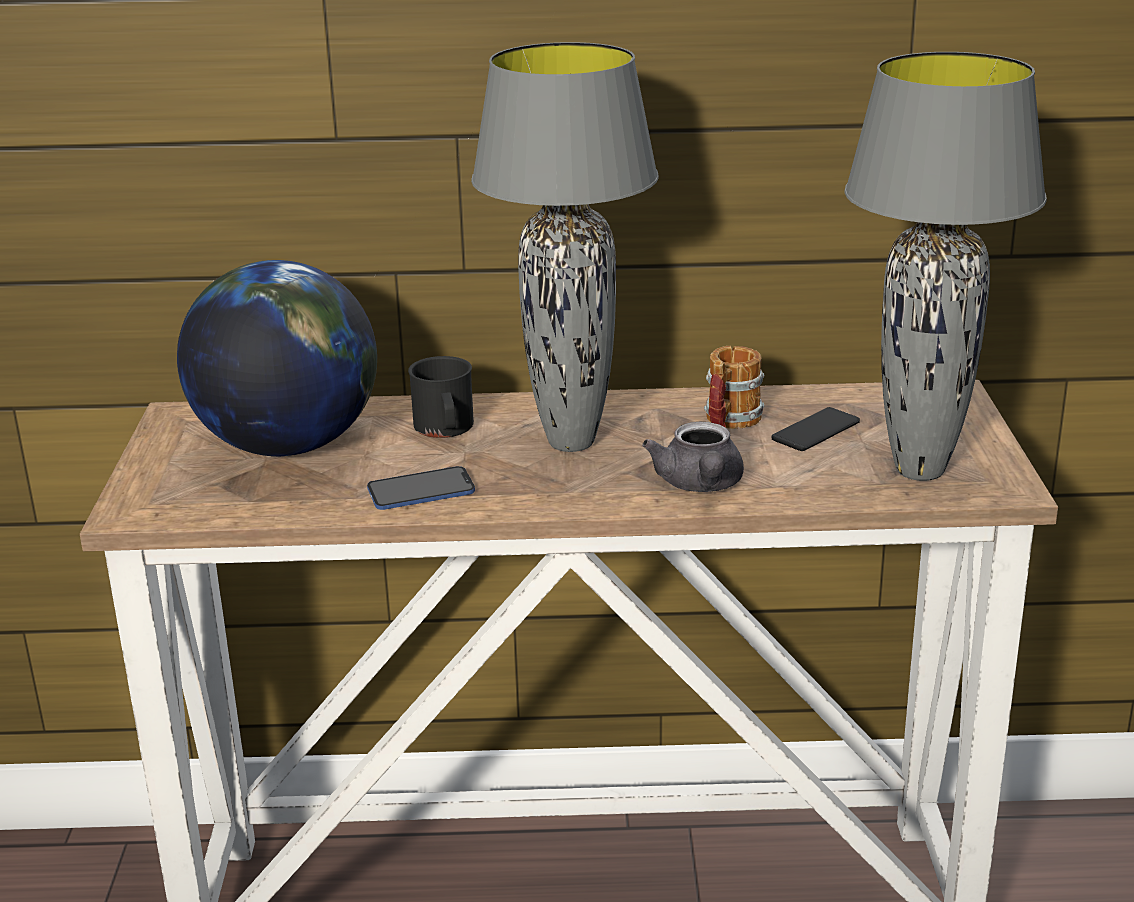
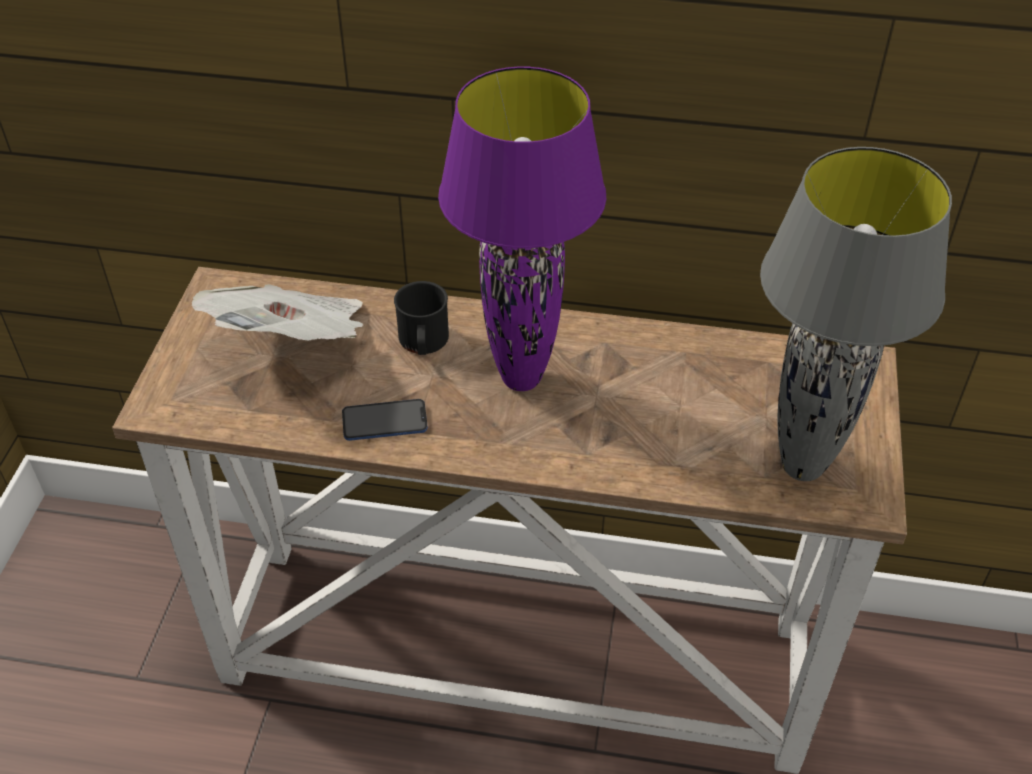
camera: 10 degrees right, 20 degrees up
(288, 445) = (294, 343): globe -> newspaper
(571, 444) = (521, 379): grey table lamp -> purple table lamp
(700, 485) = (612, 454): grey teapot -> none
(729, 422) = (660, 373): mug -> none
(815, 430) = (730, 396): phone -> none

